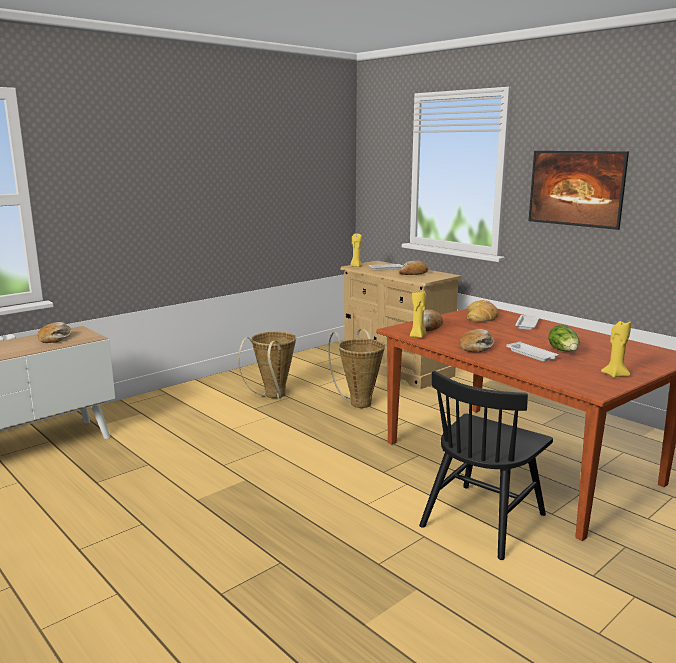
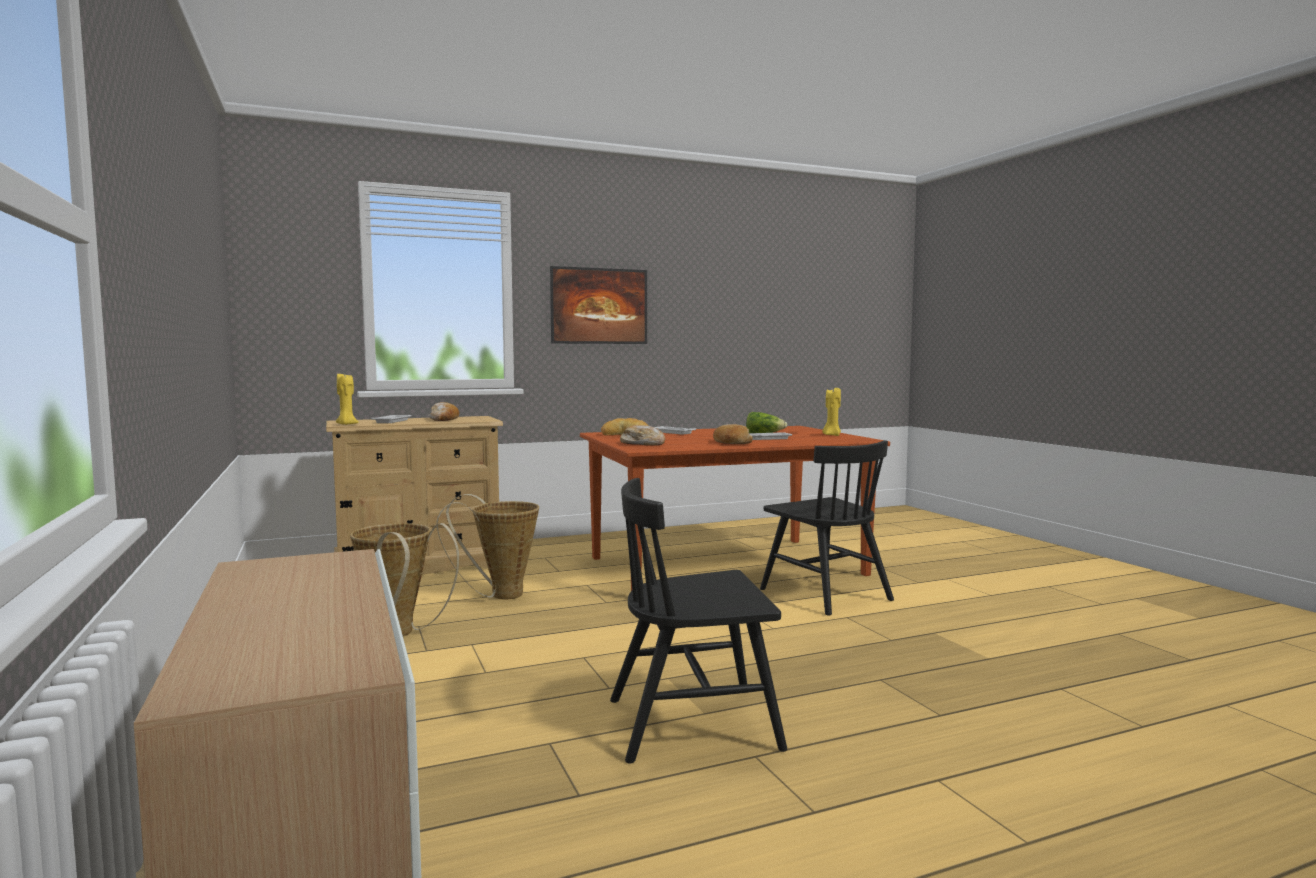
camera: 70 degrees left, 10 degrees down
(56, 338) = (292, 578): bread -> none
(181, 498) = (694, 723): none -> black chair
(418, 336) = (674, 447): yellow candle -> none

